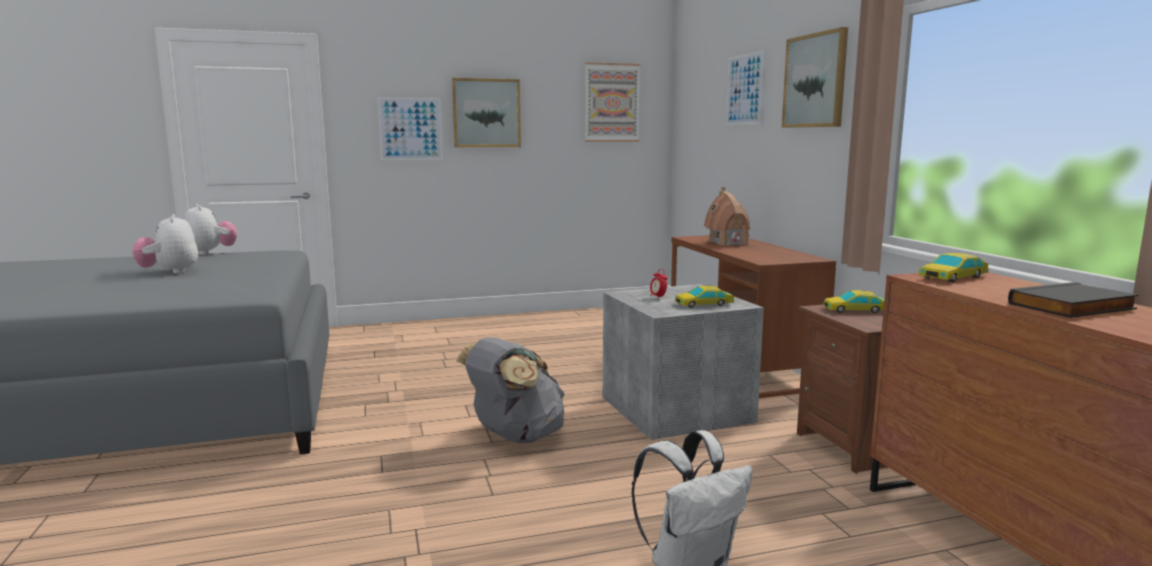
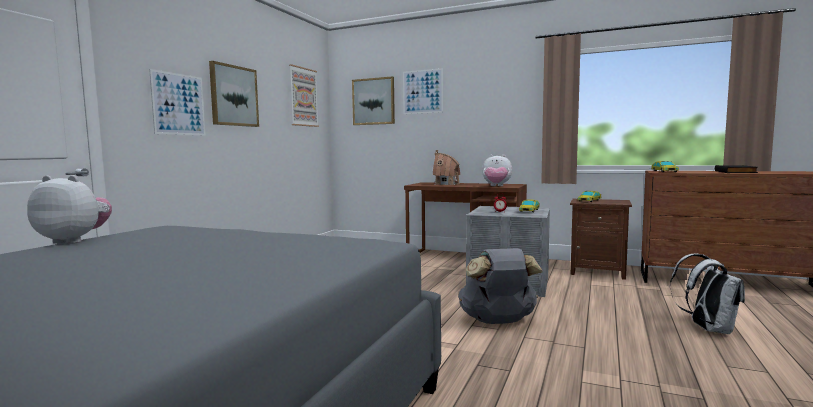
camera: 50 degrees left, 5 degrees down
(169, 272) = (157, 255): plush toy -> plush toy (496, 186)
(815, 81) = (495, 86): picture -> picture (373, 101)

